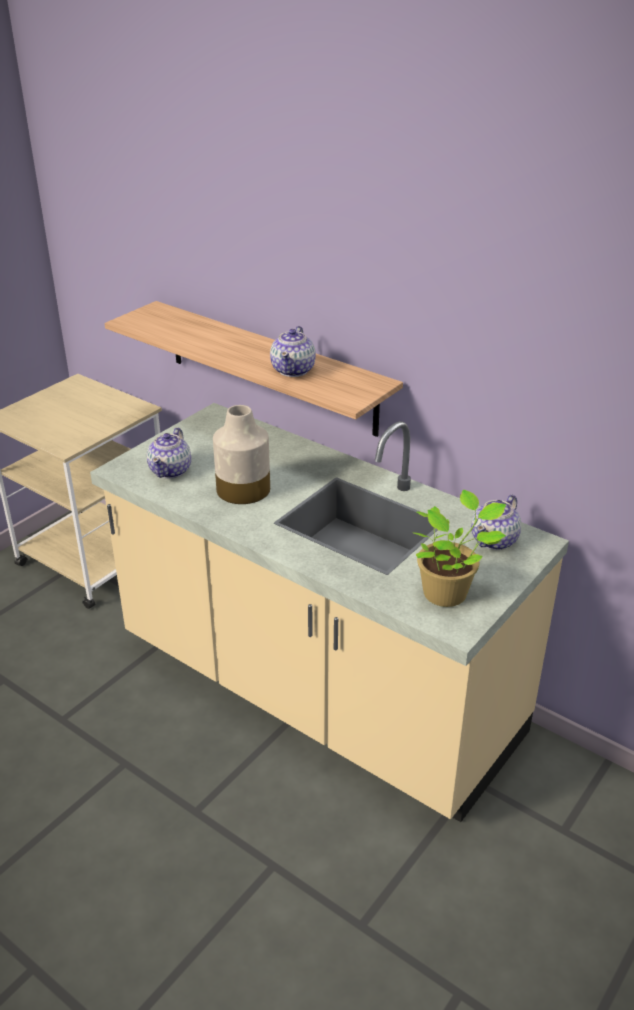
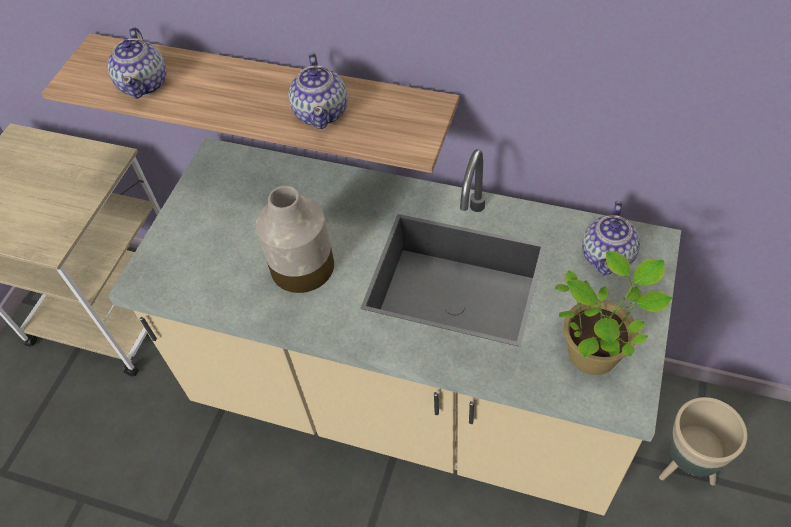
camera: 15 degrees left, 20 degrees up
(171, 470) = (205, 263): teapot -> teapot (144, 83)
(558, 821) = (686, 466): none -> beige planter

